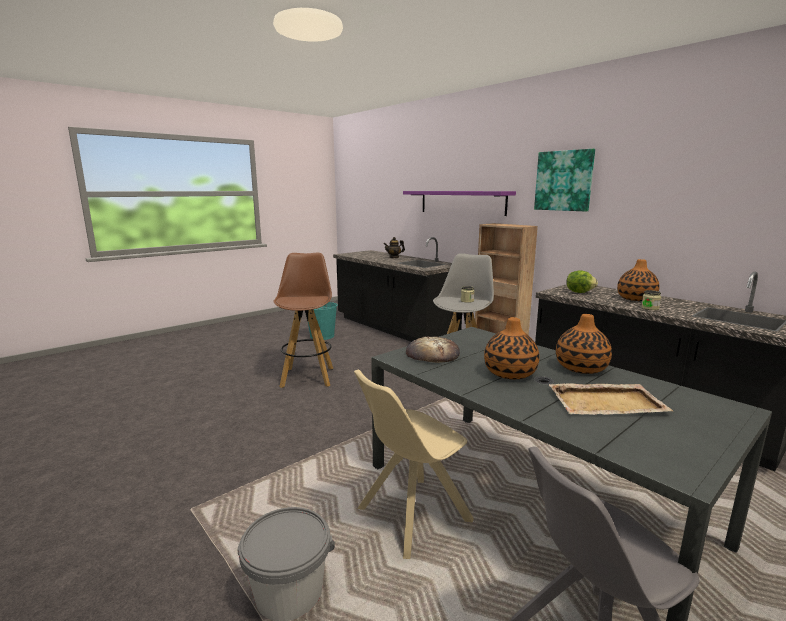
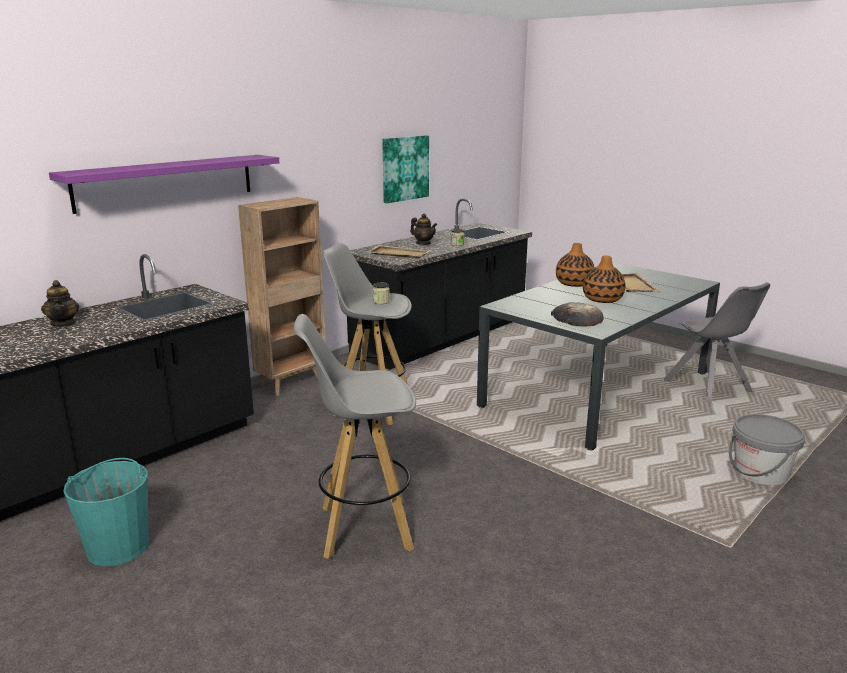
camera: 95 degrees left, 5 degrees up
(308, 376) = (363, 527): brown stool -> grey stool
(411, 515) = (645, 431): beige chair -> none
(564, 181) = (314, 137): picture -> picture (404, 168)
(579, 292) = (398, 254): lettuce -> beige tray
(636, 299) = (423, 243): vase -> teapot

